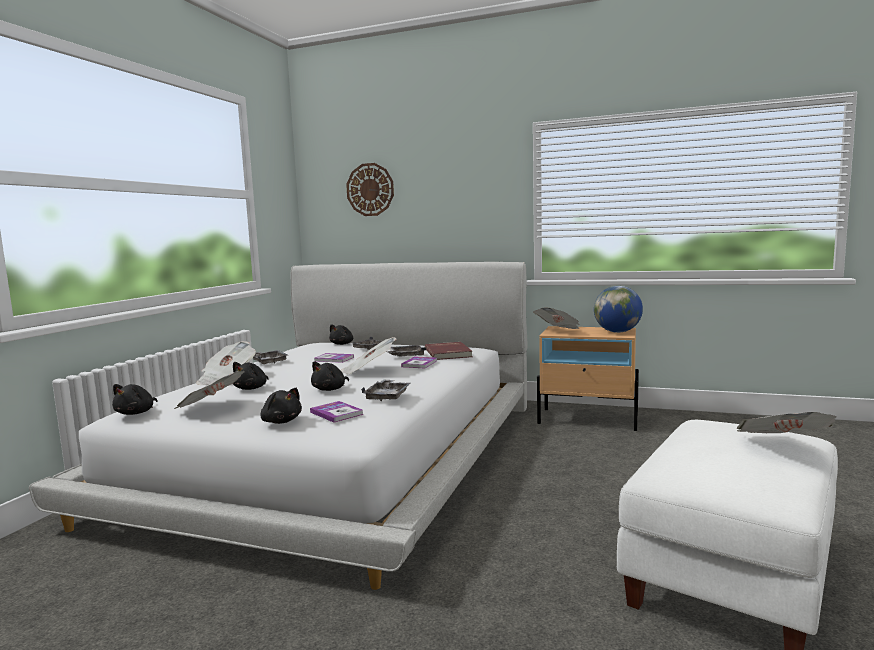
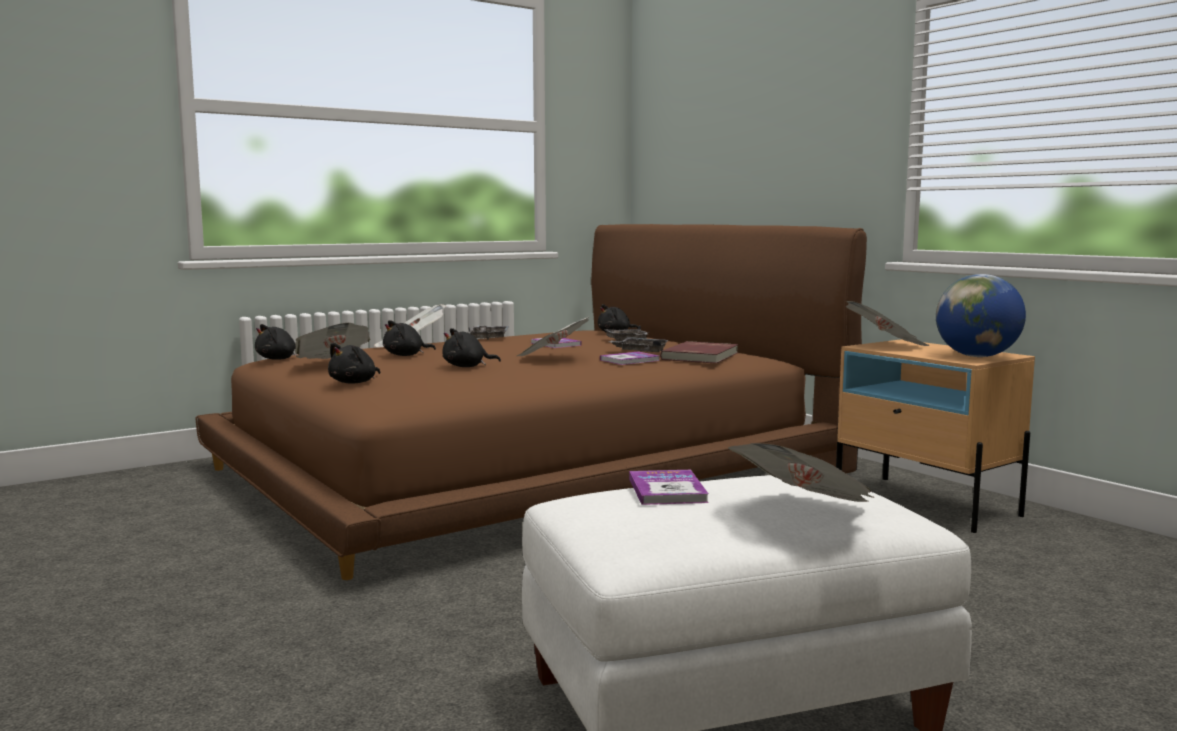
camera: 35 degrees right, 0 degrees up
(281, 421) = (355, 382): black plush toy -> black plush toy turned 45 degrees clockwise
(336, 413) = (412, 384): book -> book (667, 490)
(339, 455) = (527, 467): white bed -> brown bed
(370, 189) = (706, 118): wall clock -> none
(387, 396) = (500, 381): grey tray -> none

